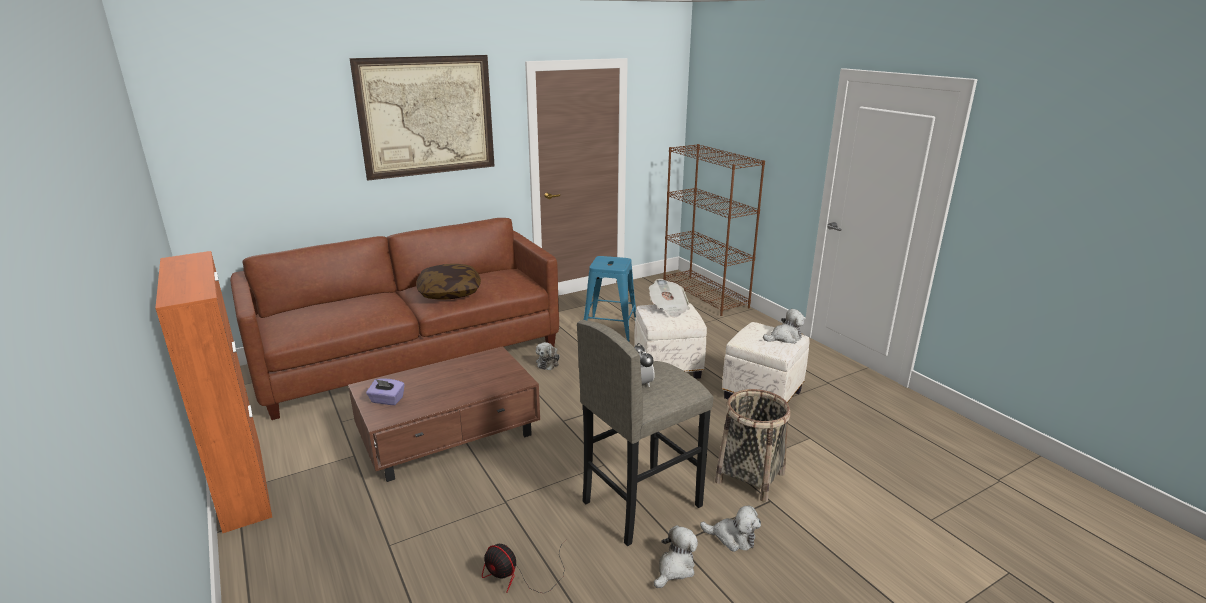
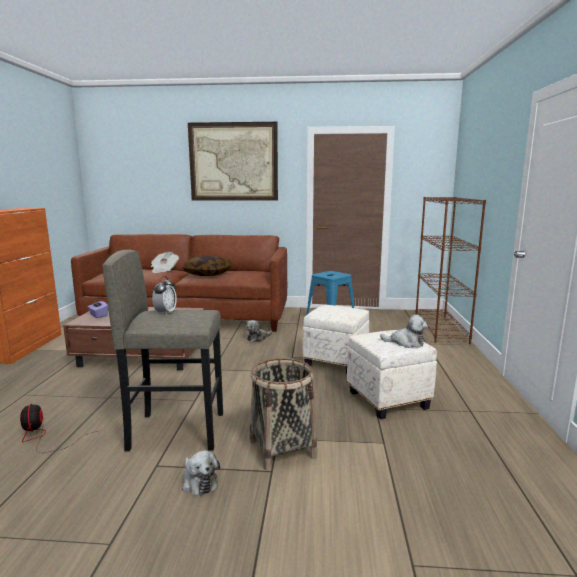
camera: 35 degrees right, 10 degrees down
(668, 308) = (341, 308): newspaper -> newspaper (164, 270)
(675, 568) = (127, 479): plush toy -> none

